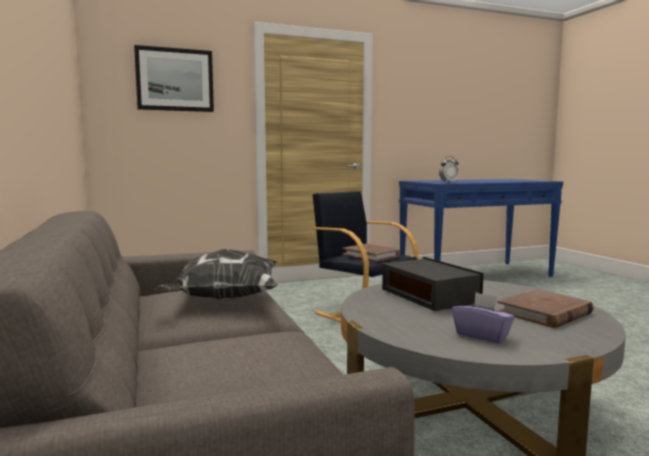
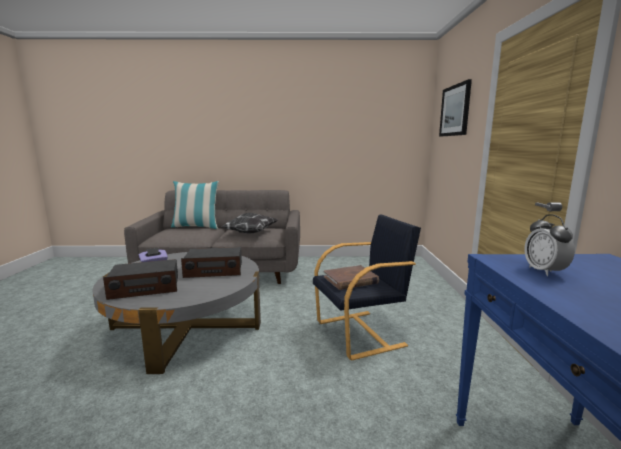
camera: 110 degrees right, 5 degrees up
(138, 381) = (196, 227): none -> pillow
(545, 313) = (145, 287): brown book -> radio

